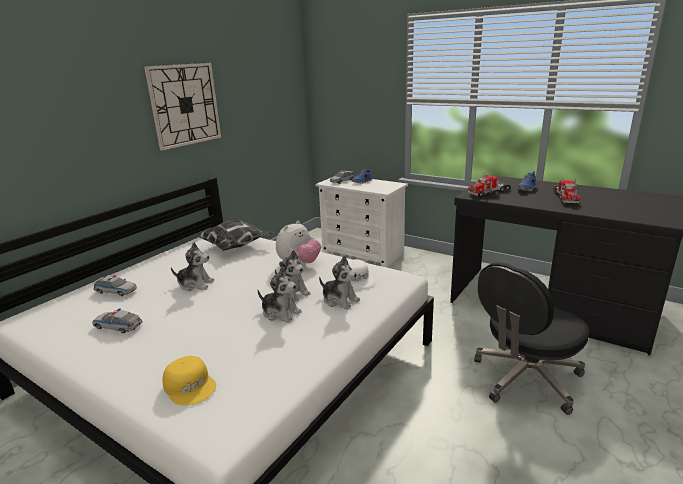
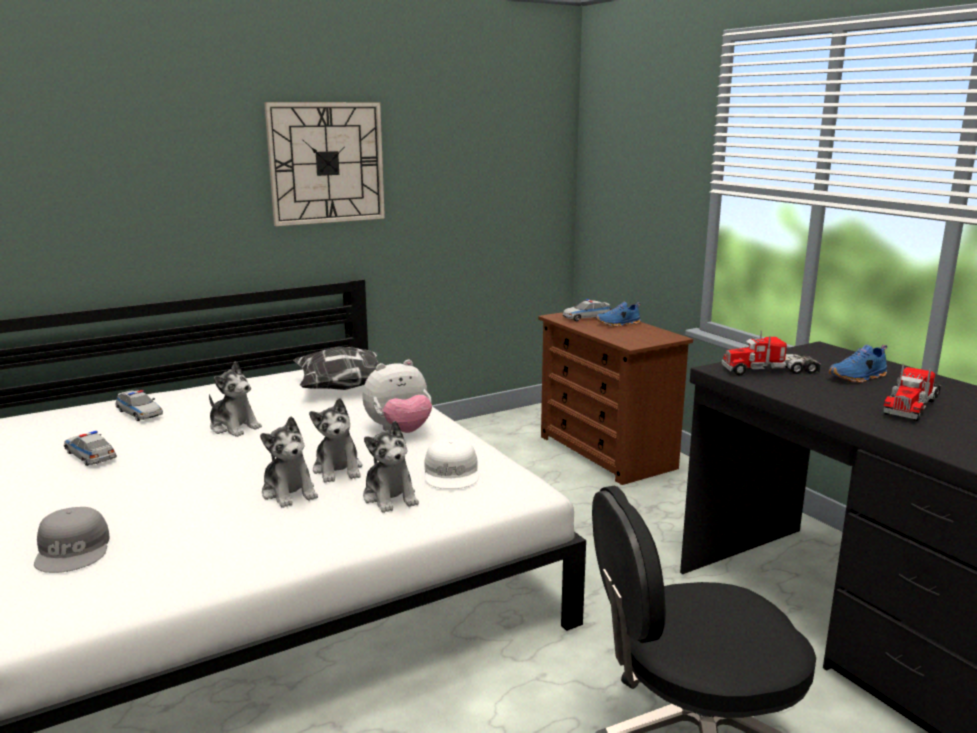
camera: 25 degrees right, 5 degrees down
(190, 385) = (74, 550): yellow cap -> grey cap
(363, 252) = (606, 452): white dresser -> brown dresser

